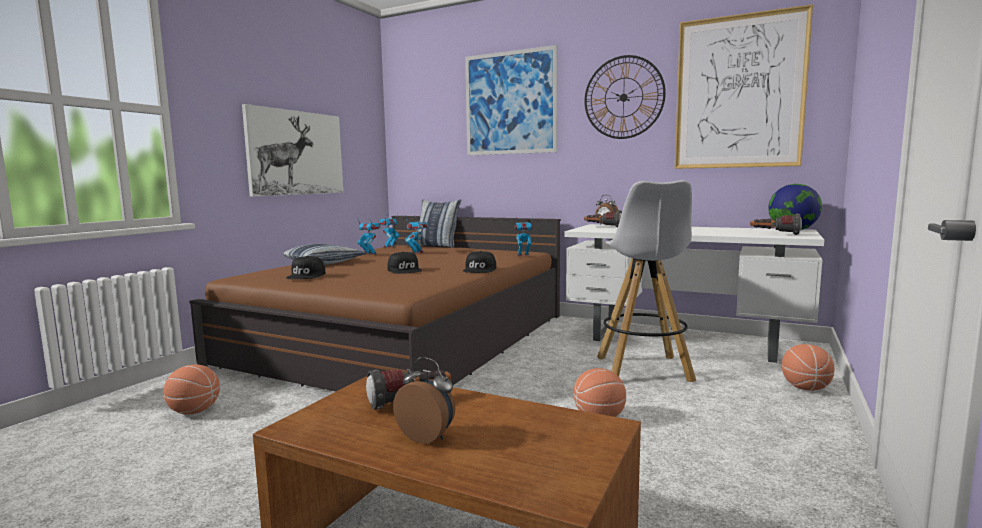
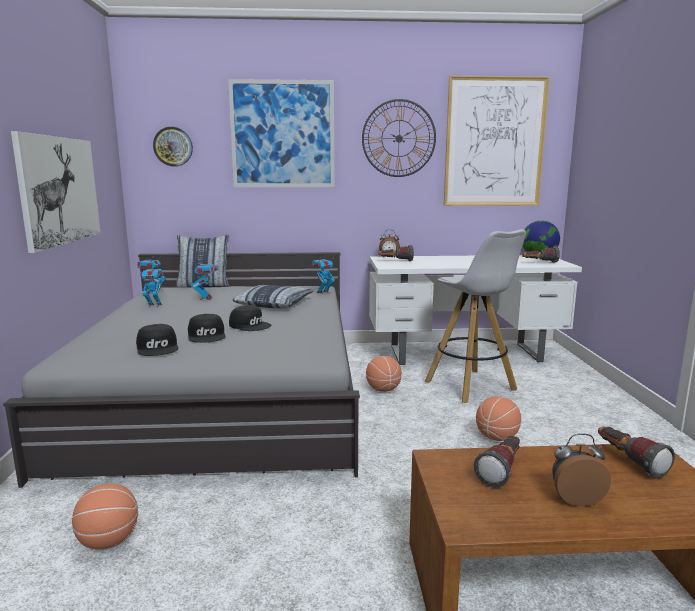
camera: 30 degrees left, 5 degrees up
(324, 262) = (127, 324): pillow -> pillow (274, 304)
(405, 338) = (226, 394): brown bed -> grey bed
(422, 121) = (173, 146): none -> wall clock
(480, 269) = (322, 315): black cap -> black cap (207, 335)
(556, 426) = (628, 461): none -> flashlight
(805, 388) = (583, 380): basketball -> basketball (383, 390)

